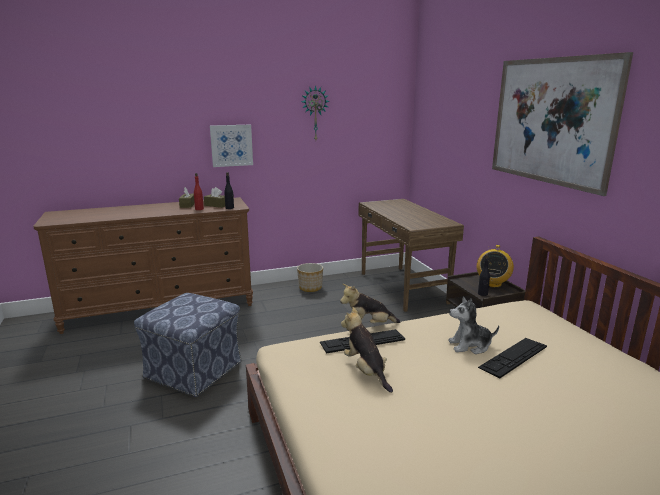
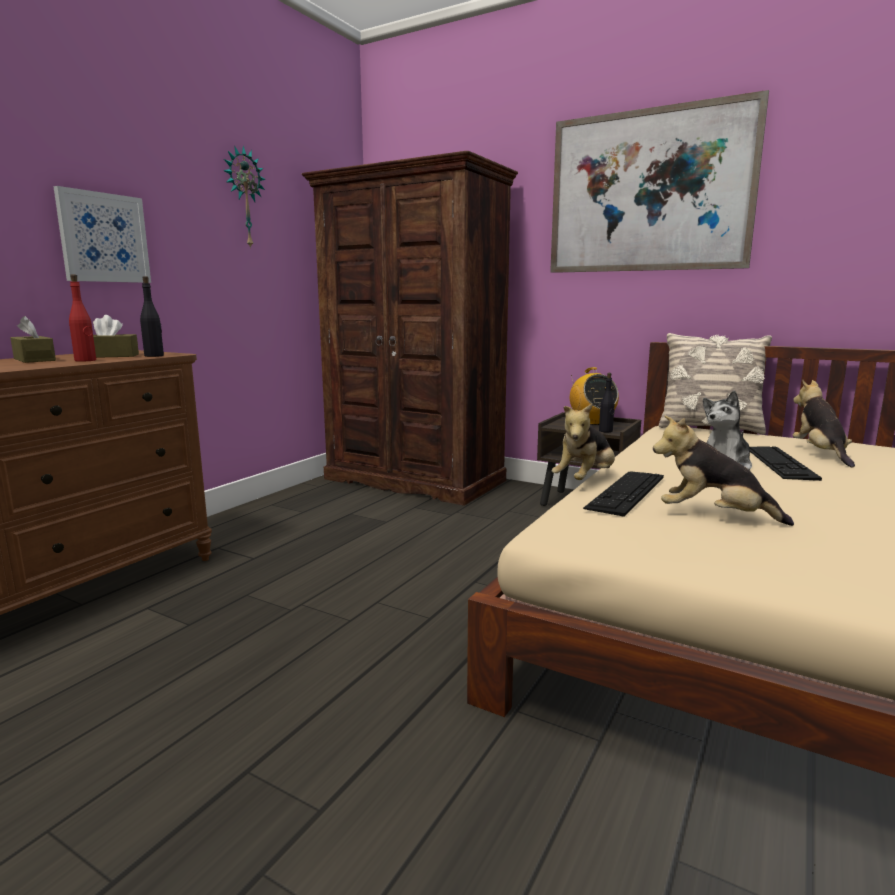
camera: 40 degrees left, 5 degrees down
(194, 369) = (252, 691): ottoman -> none
(310, 288) = (279, 510): planter -> none
(403, 288) = (414, 480): brown console table -> brown wardrobe
(553, 314) = (709, 429): none -> beige pillow
(572, 362) = (820, 454): none -> plush toy

